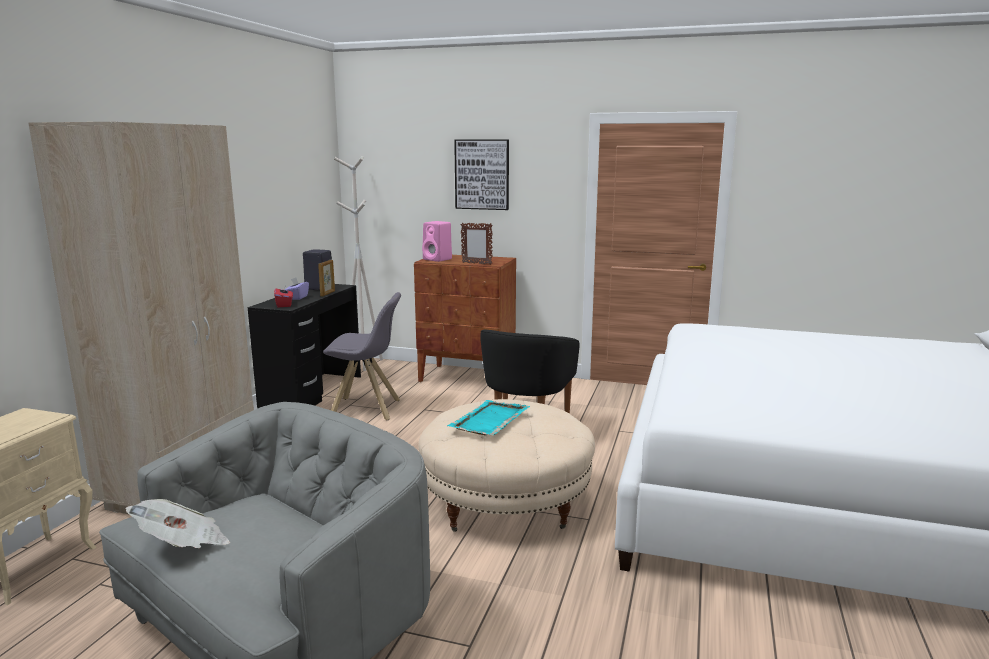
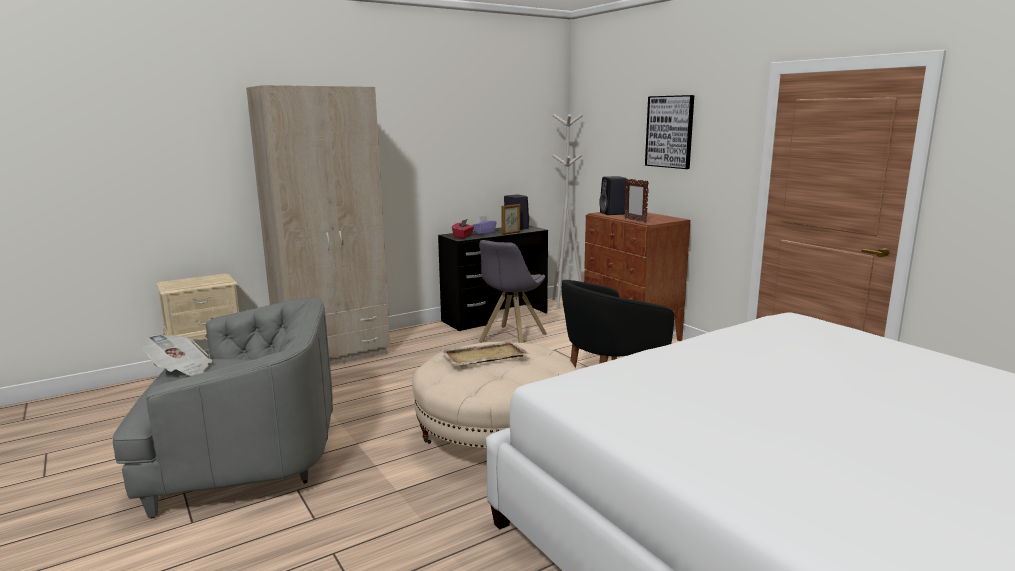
camera: 40 degrees right, 0 degrees up
(366, 409) = (512, 337): grey chair -> grey chair turned 75 degrees clockwise
(438, 259) = (613, 213): pink speaker -> black speaker
(489, 420) = (483, 356): turquoise tray -> beige tray

